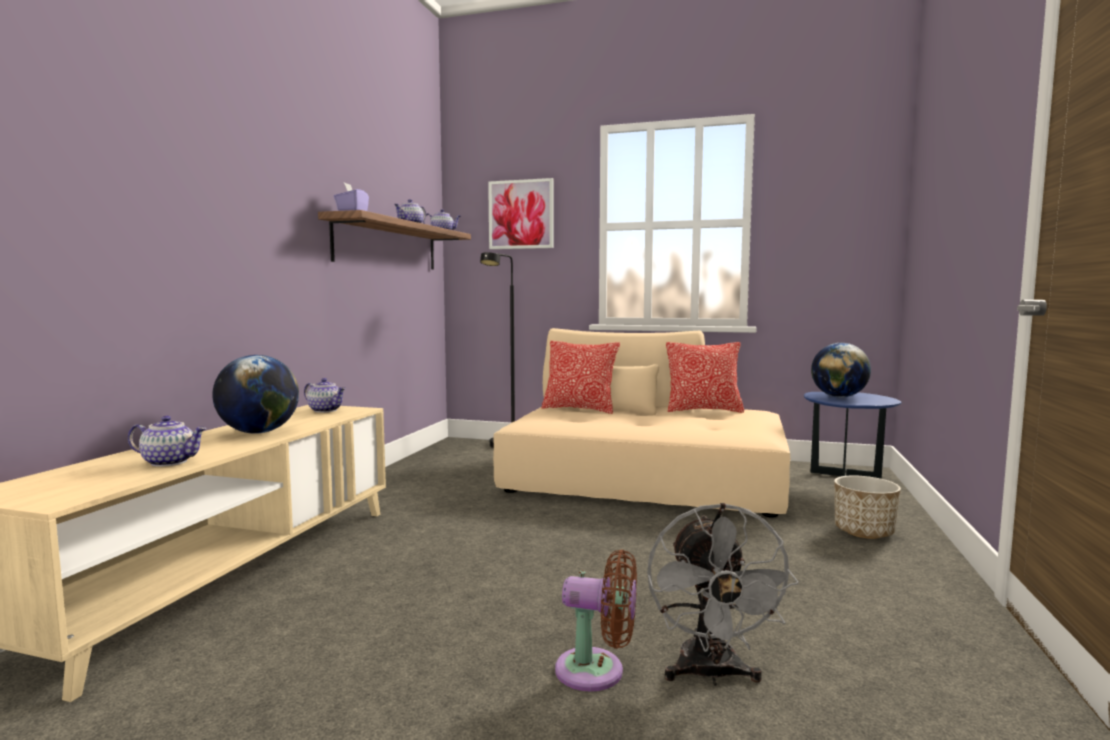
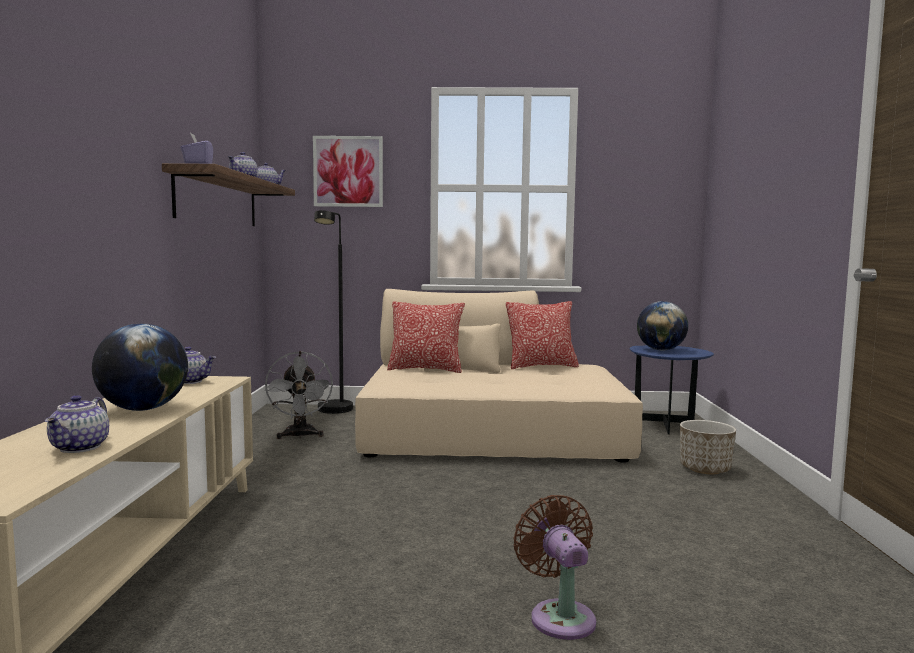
camera: 15 degrees left, 0 degrees up
(170, 462) = (80, 448): teapot -> teapot turned 105 degrees clockwise
(597, 671) = (560, 616): brown fan -> brown fan turned 105 degrees counterclockwise
(711, 675) = (656, 605): grey fan -> grey fan (300, 436)

